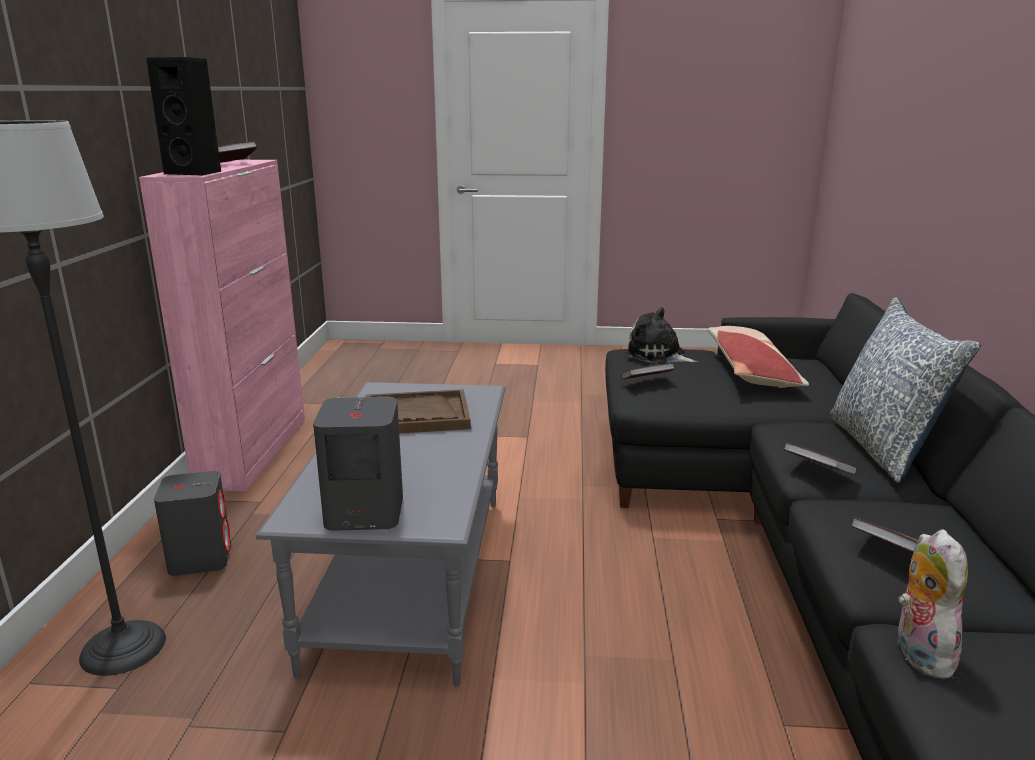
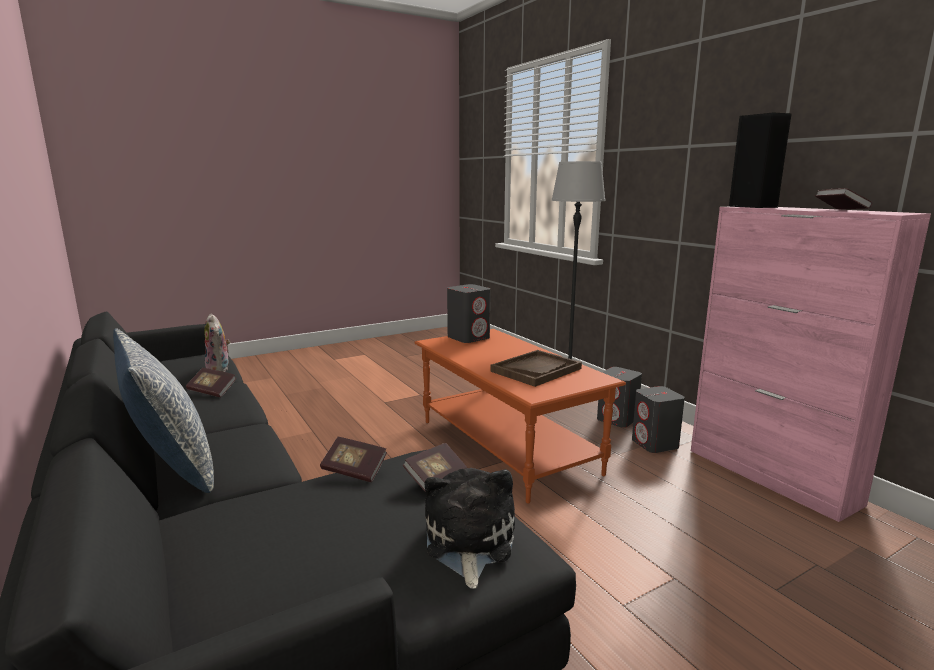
camera: 145 degrees right, 5 degrees down
(254, 510) = (655, 444): none -> grey speaker
(413, 577) = (505, 446): grey coffee table -> orange coffee table
(658, 355) = (468, 542): plush toy -> plush toy turned 90 degrees counterclockwise
(751, 371) = (313, 548): pillow -> none
(818, 471) = (243, 428): book -> book (354, 470)

